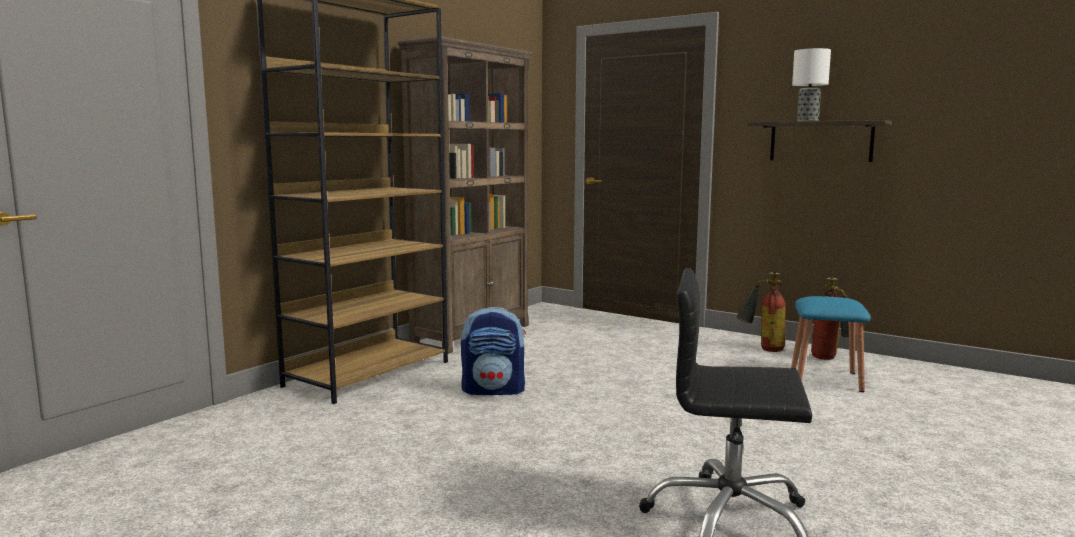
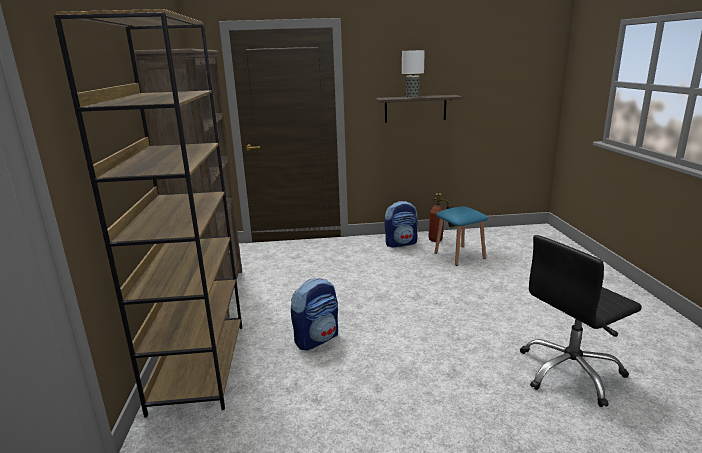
camera: 40 degrees left, 10 degrees up
(762, 348) = (401, 243): fire extinguisher -> backpack

